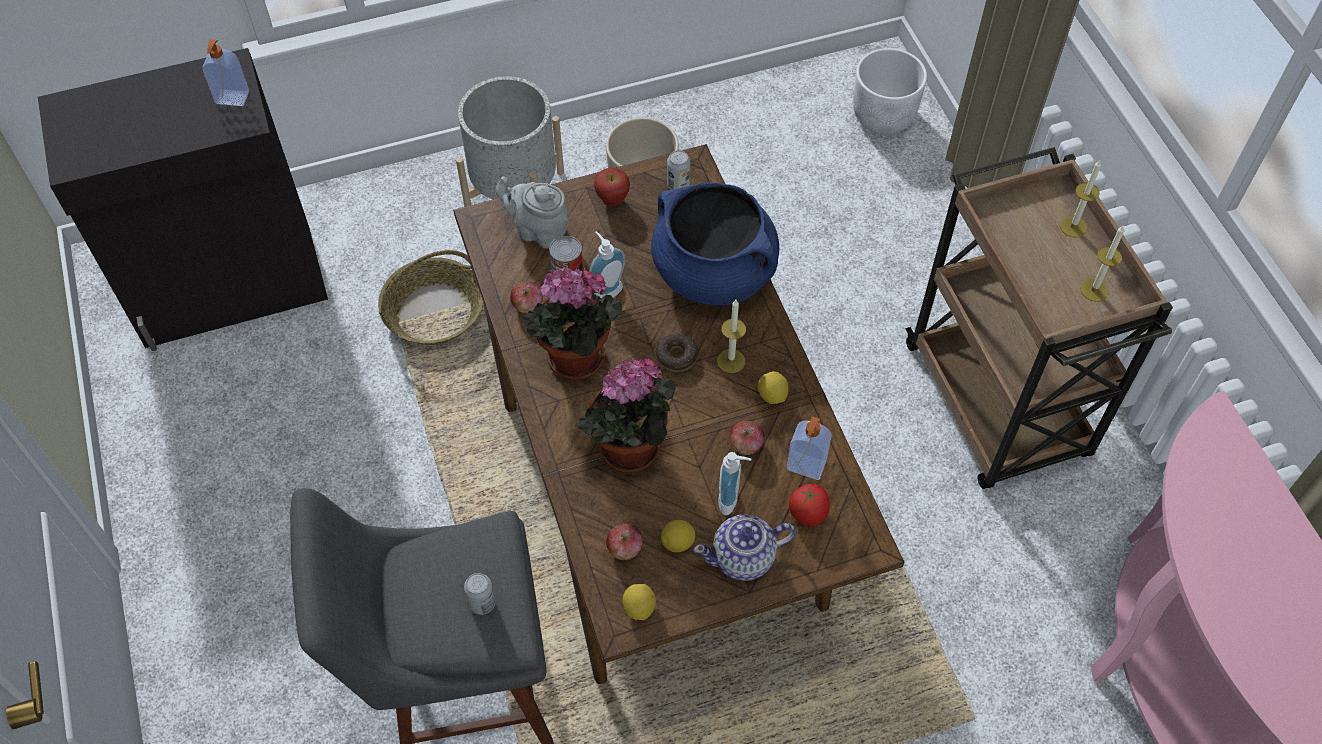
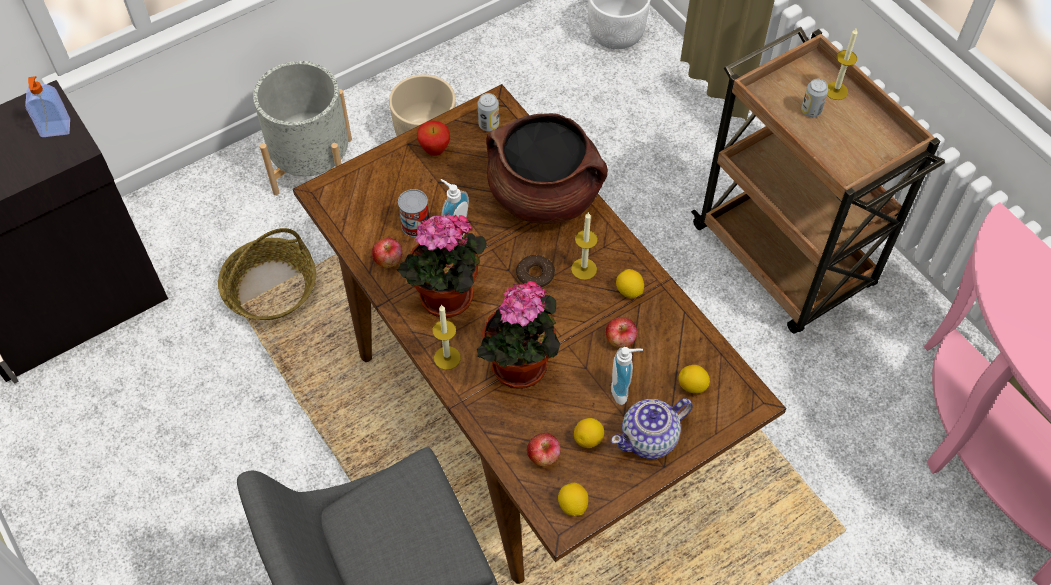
camera: 15 degrees left, 0 degrees up
(482, 603) = (427, 536): can -> can (811, 111)
(538, 230) = (376, 191): grey teapot -> none
(715, 273) = (545, 195): blue cooking pot -> brown cooking pot
(805, 466) = (677, 346): soap dispenser -> none
(808, 513) = (692, 386): tomato -> lemon
(1094, 290) = (870, 140): candle -> candle (447, 358)

